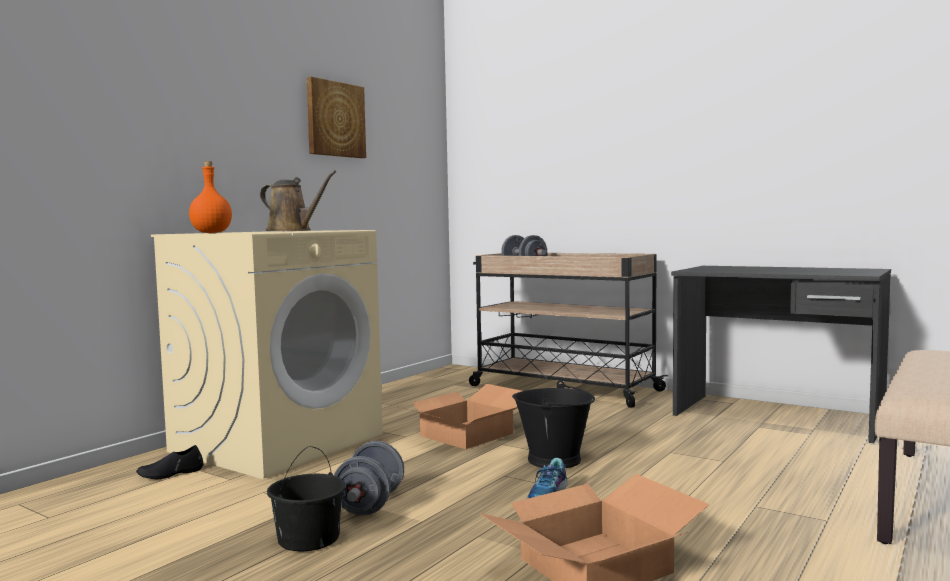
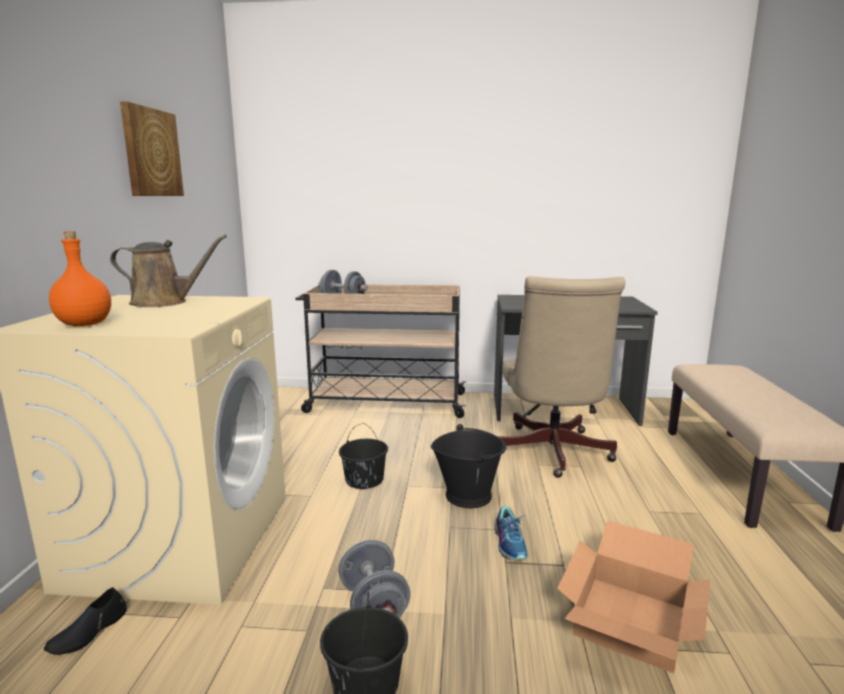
camera: 30 degrees left, 10 degrees up
(466, 434) = (364, 479): cardboard box -> black bucket
(702, 447) = (552, 453): none -> beige office chair

